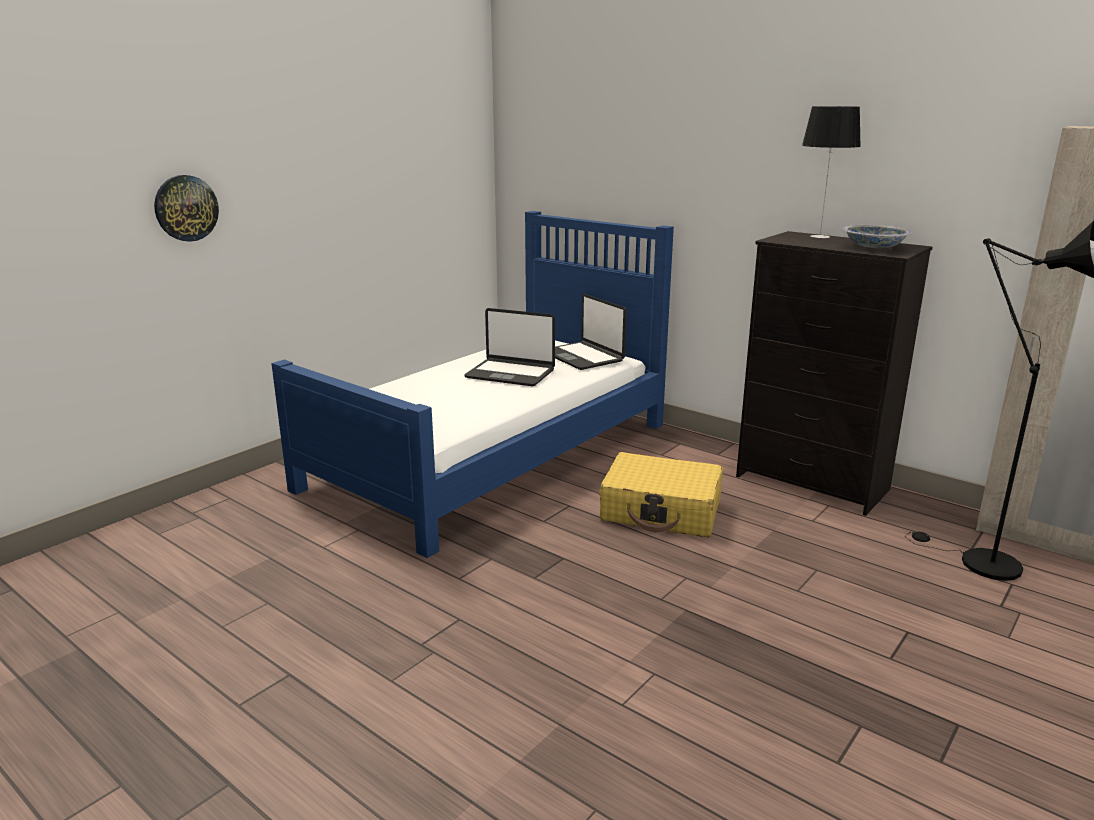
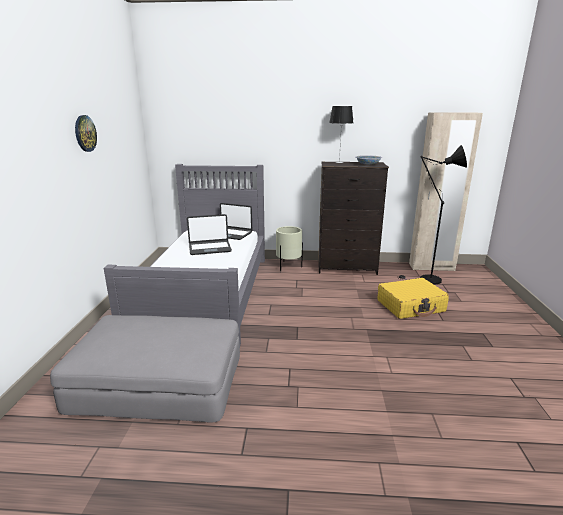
camera: 35 degrees left, 0 degrees up
(186, 208) = (28, 177): wall clock -> wall clock (85, 133)
(271, 560) = (158, 381): none -> grey ottoman
(493, 454) = (206, 293): blue bed -> grey bed
(661, 511) = (309, 295): yellow suitcase -> yellow suitcase (411, 306)
(692, 448) = (288, 266): none -> beige planter

